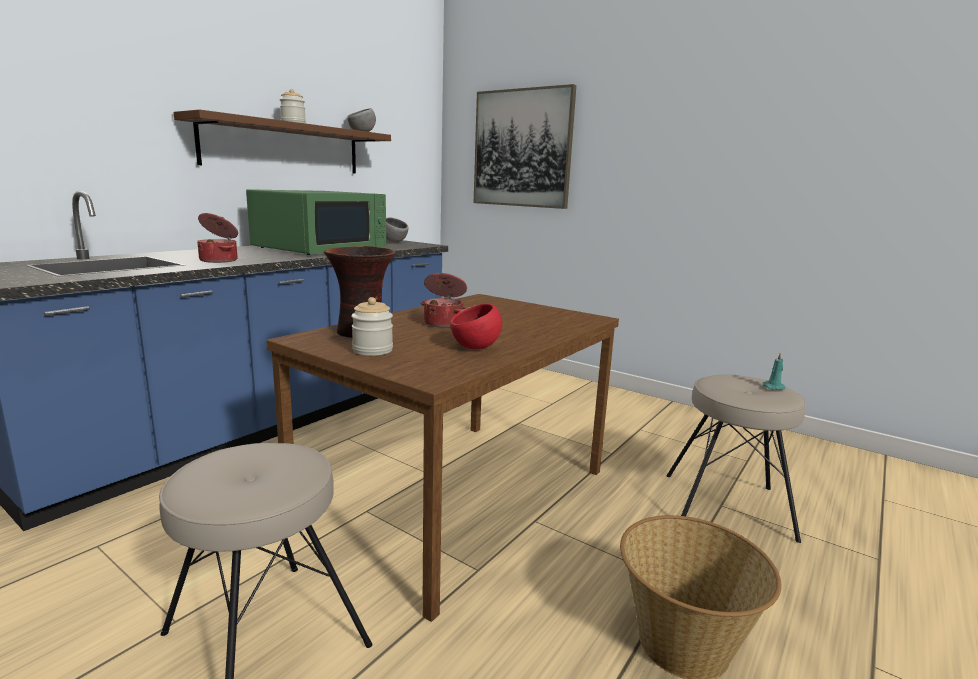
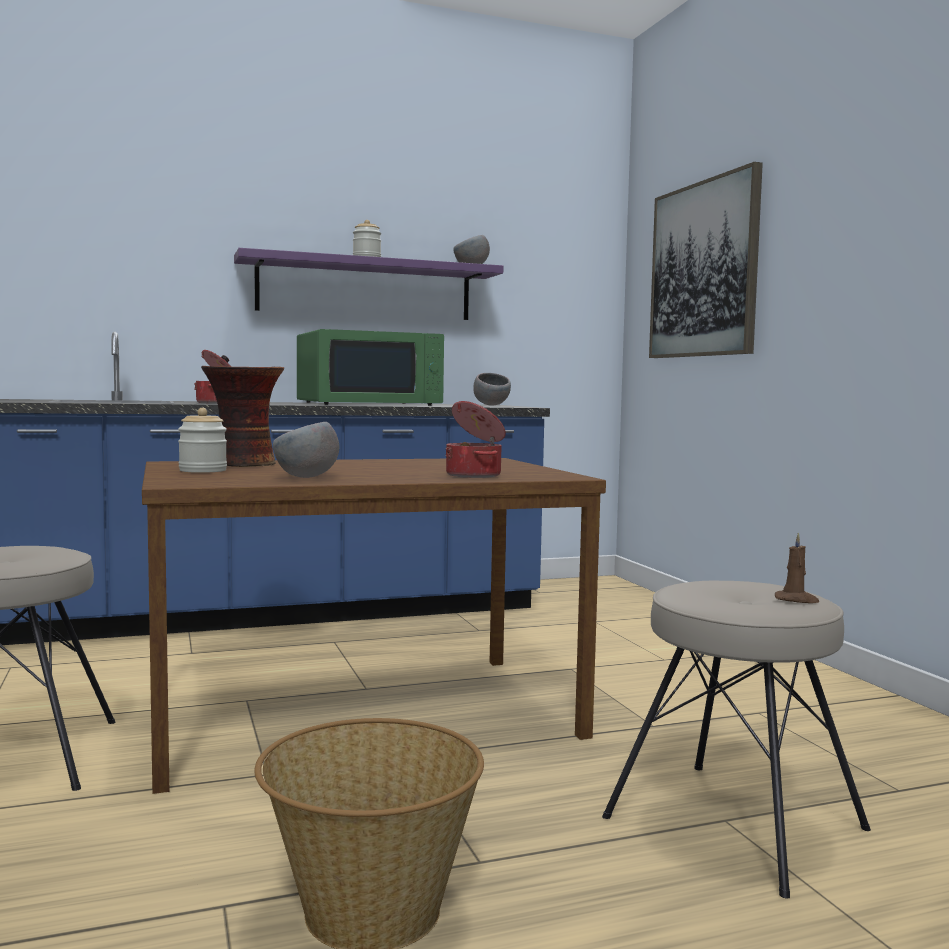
camera: 35 degrees right, 10 degrees down
(284, 147) = (365, 289): brown shelf -> purple shelf
(444, 323) = (354, 466): cooking pot -> cooking pot (475, 475)
(476, 348) = (307, 477): red bowl -> grey bowl
(774, 387) = (796, 600): turquoise candle -> brown candle

